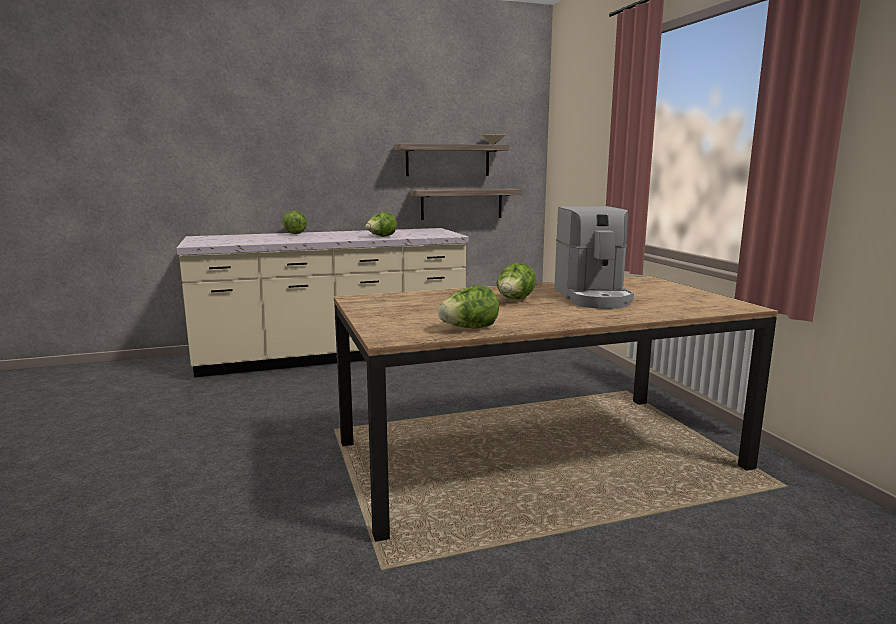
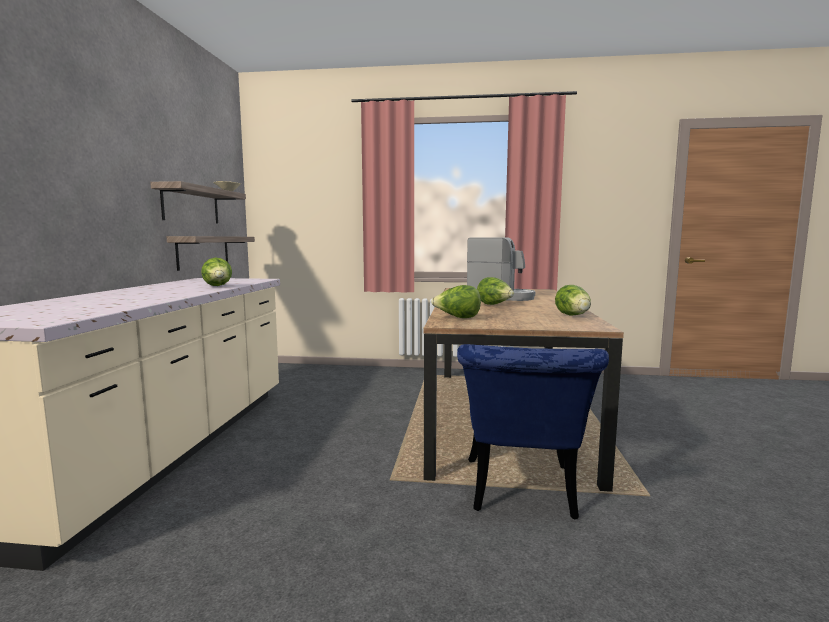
camera: 65 degrees left, 5 degrees down
(294, 233) = (81, 296): lettuce -> lettuce (457, 318)
(341, 489) = (520, 494): none -> blue chair

